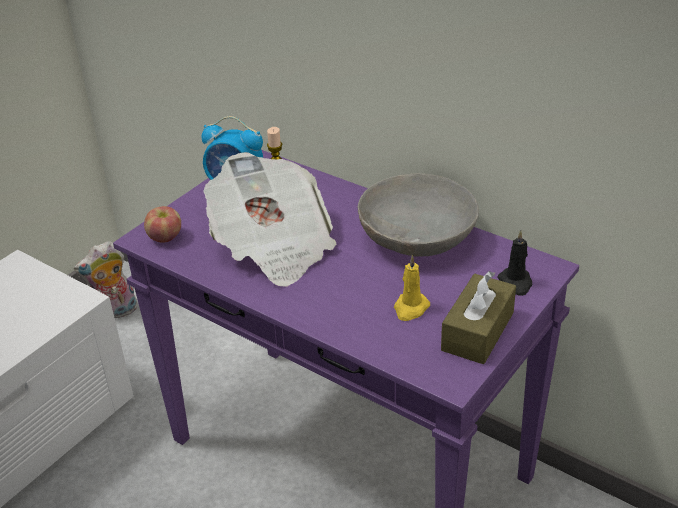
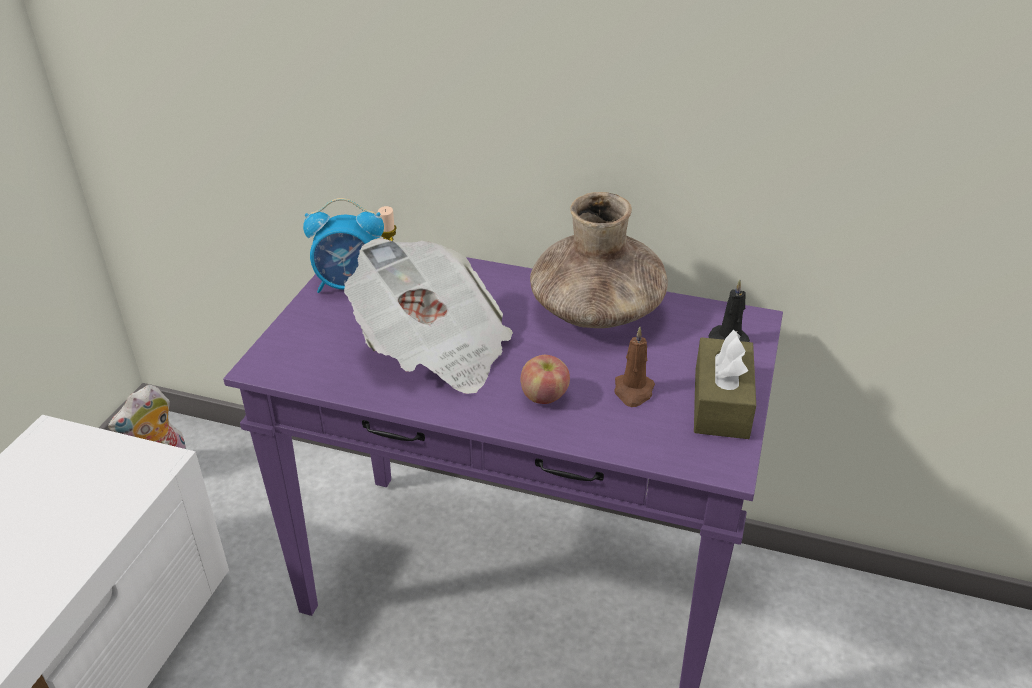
camera: 20 degrees left, 0 degrees up
(165, 238) = (291, 360): apple -> apple (544, 396)
(410, 308) = (633, 391): yellow candle -> brown candle
(417, 238) = (596, 311): grey bowl -> brown vase

